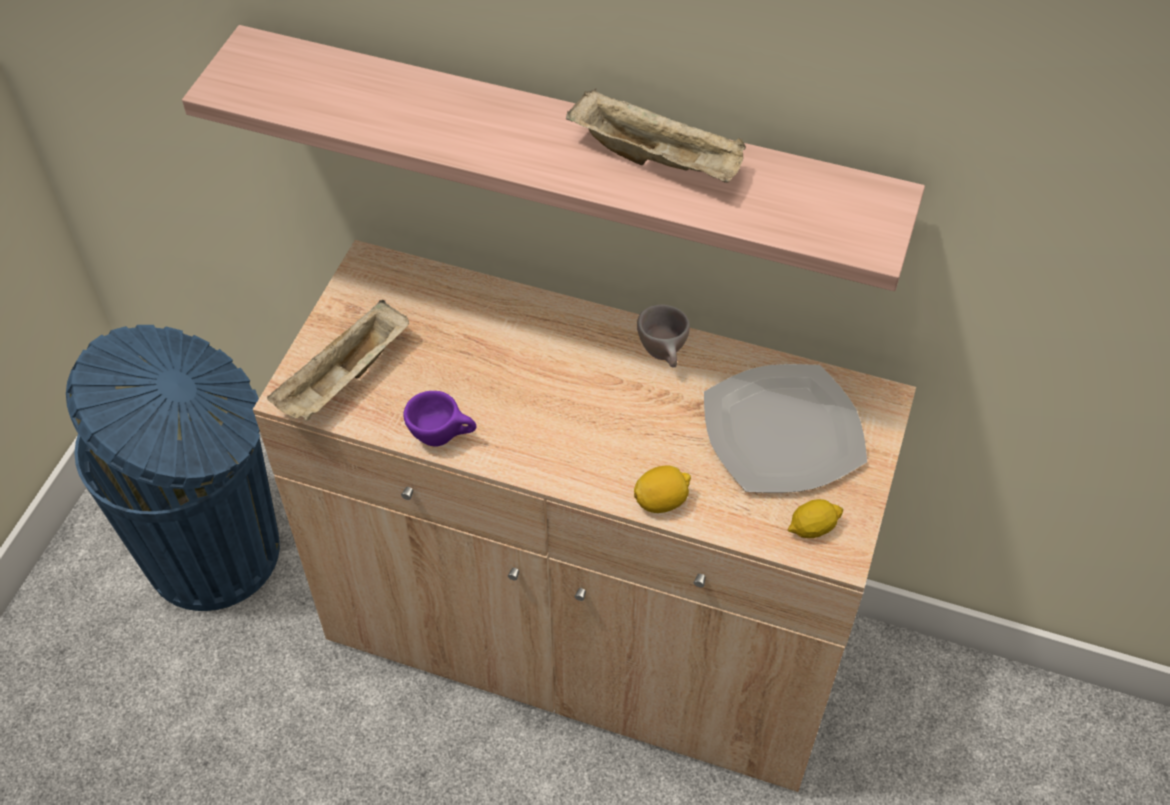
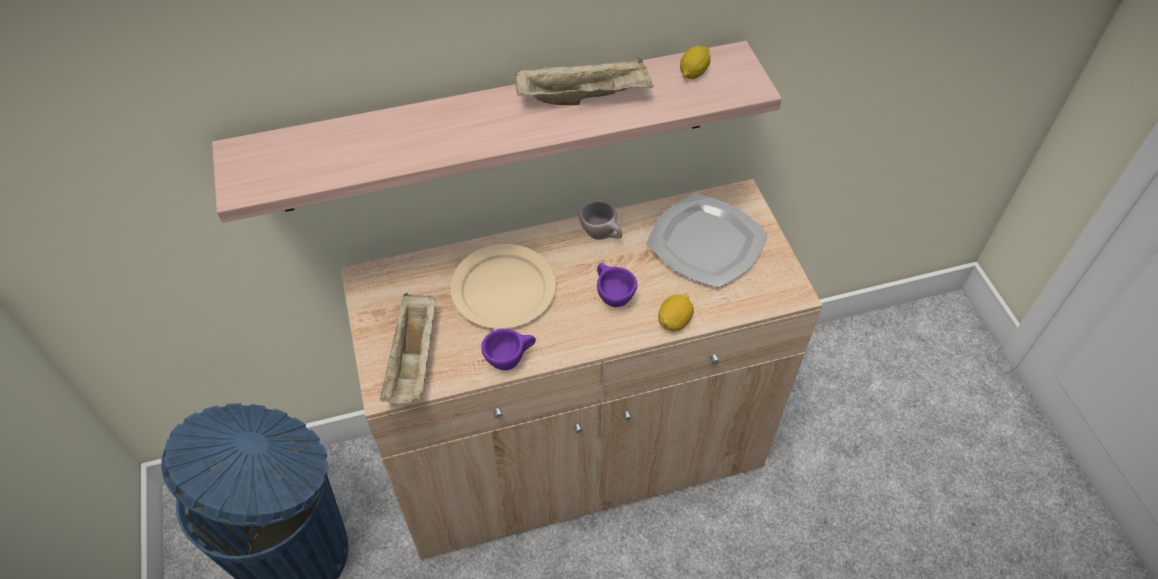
camera: 35 degrees left, 0 degrees up
(500, 356) = (503, 290): none -> beige plate
(613, 431) = (611, 297): none -> purple cup
(812, 528) = (768, 288): lemon -> lemon (693, 72)

